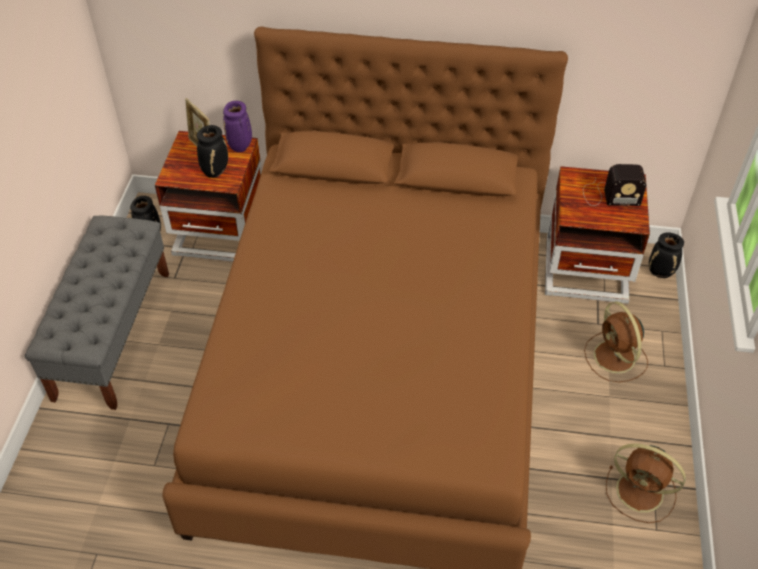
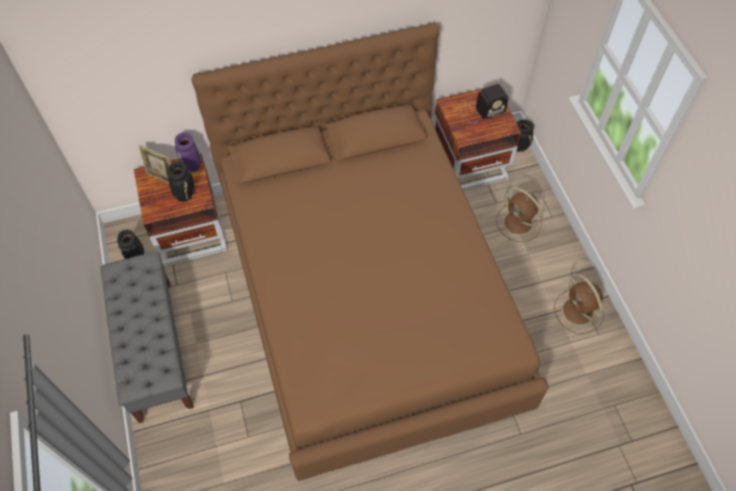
camera: 25 degrees left, 10 degrees up
(642, 492) = (578, 312): brown fan -> brown fan turned 60 degrees clockwise

